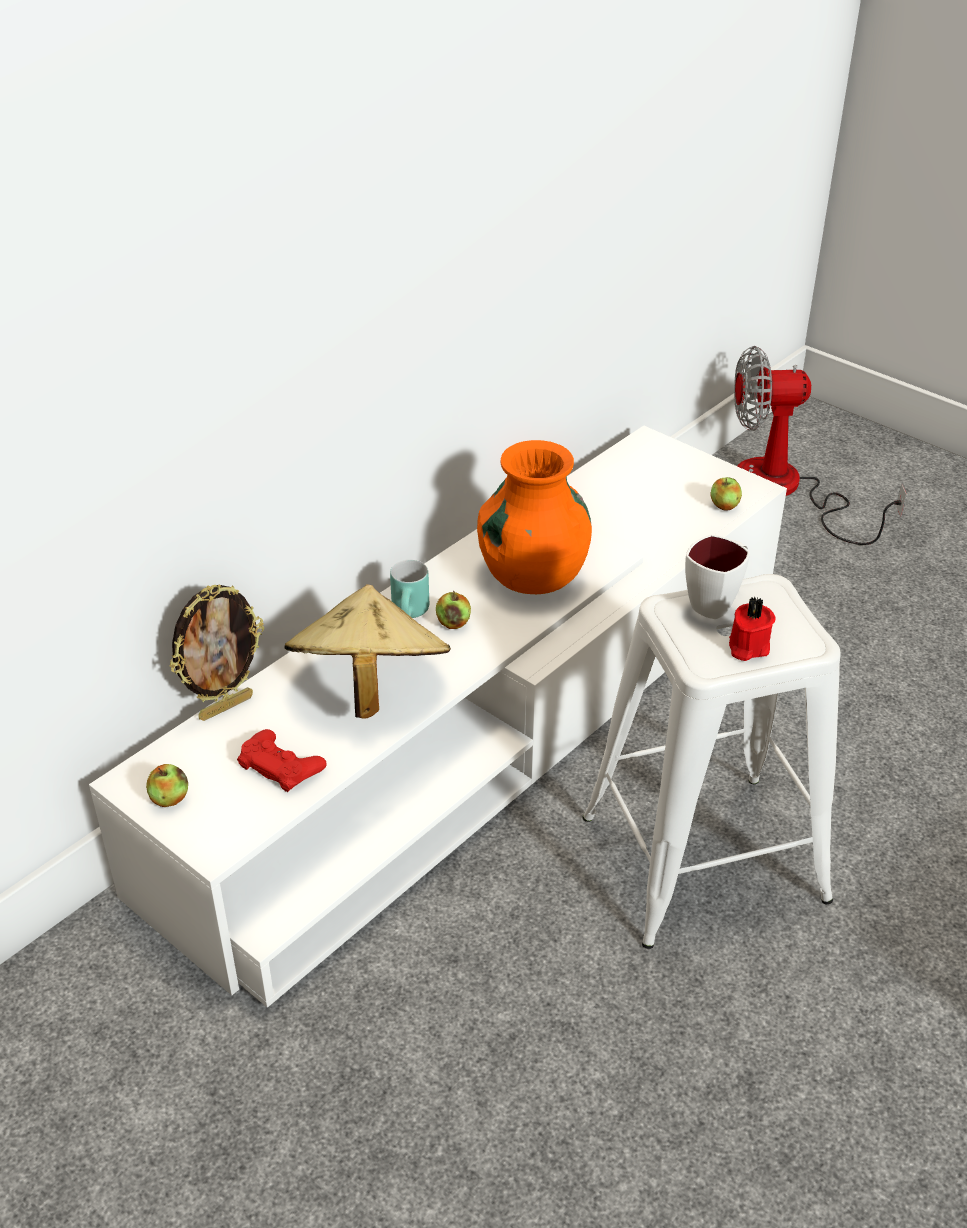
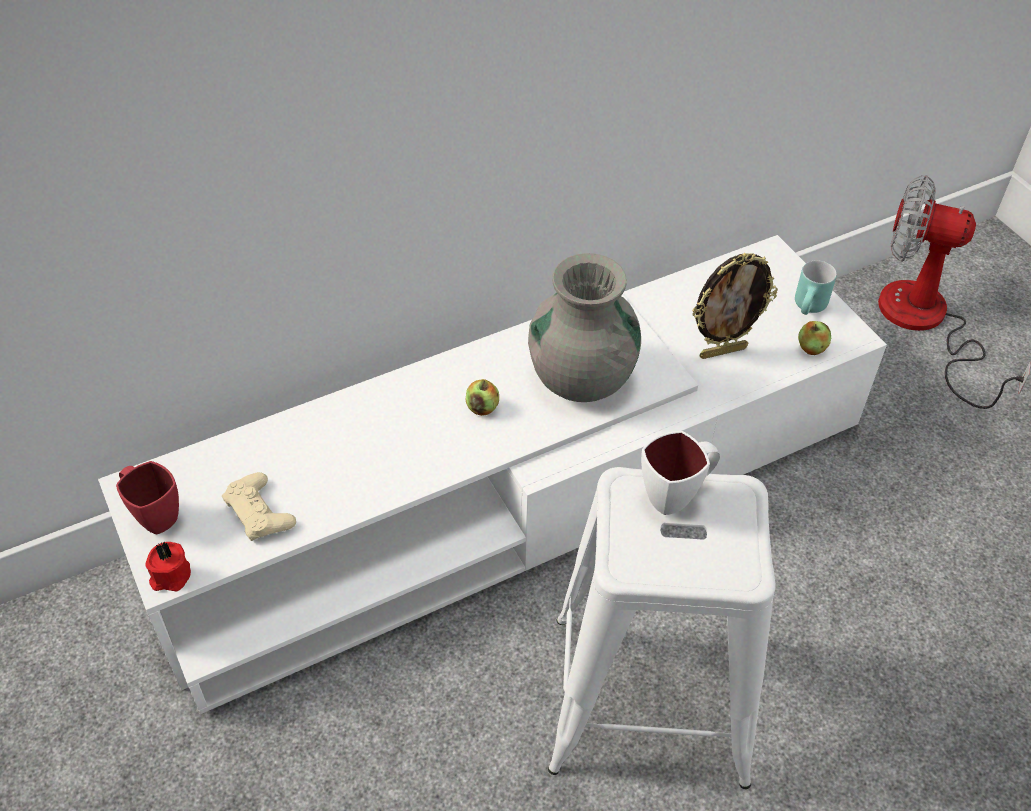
camera: 20 degrees right, 10 degrees up
(169, 798) = (153, 515): apple -> red mug
(225, 706) = (243, 436): picture frame -> picture frame (722, 351)
(281, 766) = (259, 512): red game controller -> beige game controller
(368, 687) = (374, 453): beige hat -> none
(412, 614) = (450, 387): turquoise mug -> turquoise mug (810, 309)
(533, 576) = (581, 378): orange vase -> grey vase
(747, 647) = (678, 557): red candle -> red candle (170, 576)

